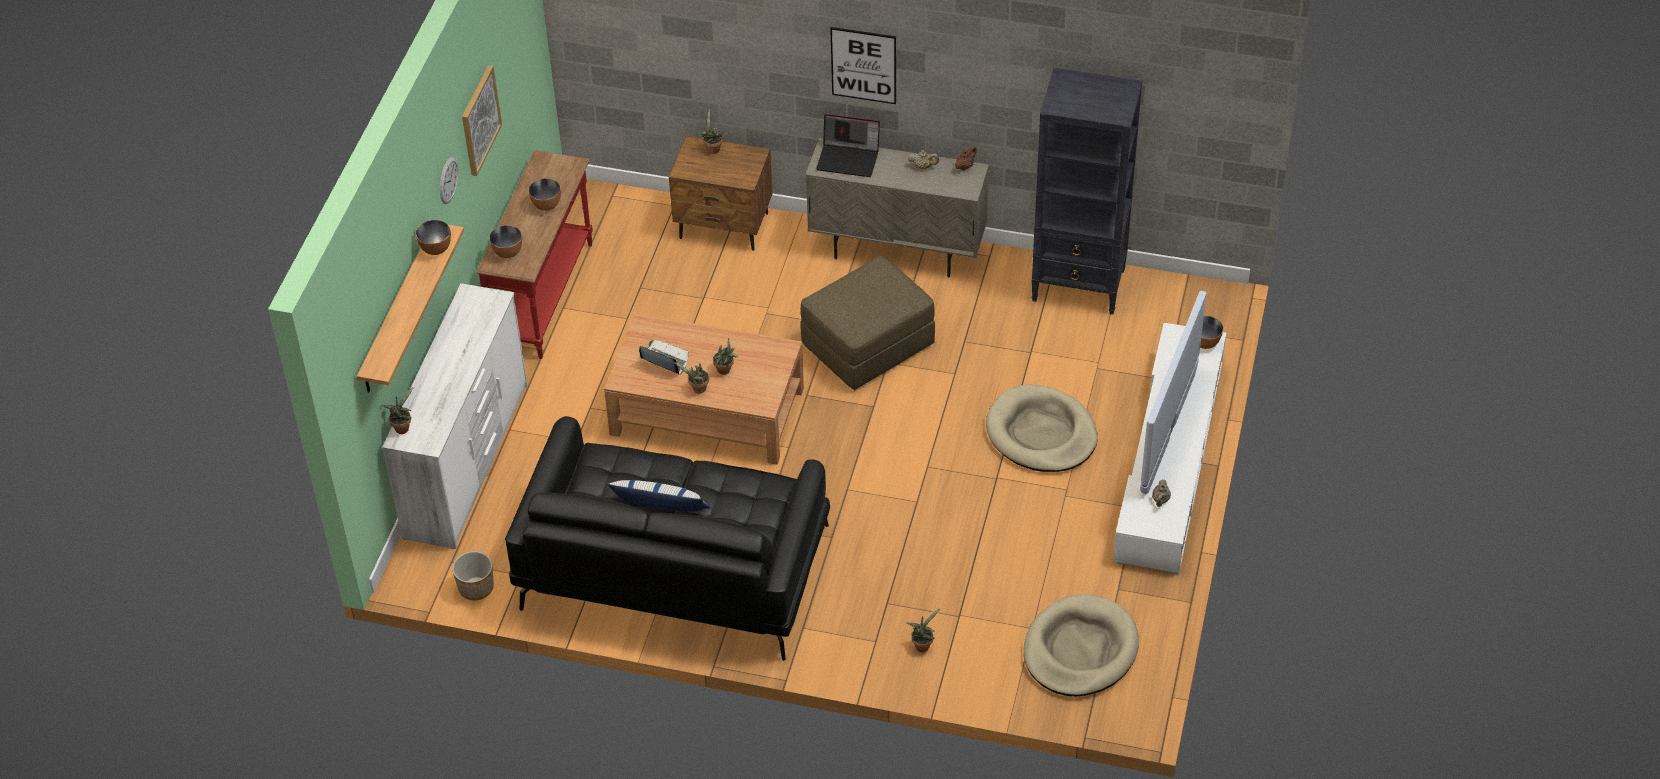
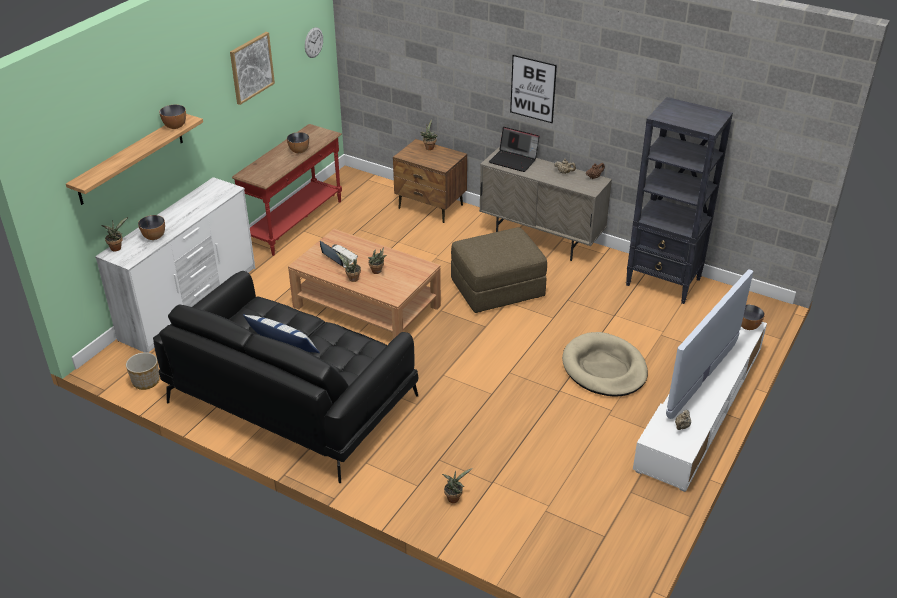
camera: 15 degrees right, 10 degrees down
(448, 180) = (207, 91): wall clock -> wall clock (313, 42)
(507, 252) = (258, 170): bowl -> bowl (154, 237)
(1080, 650) = (583, 532): beige dog bed -> none

